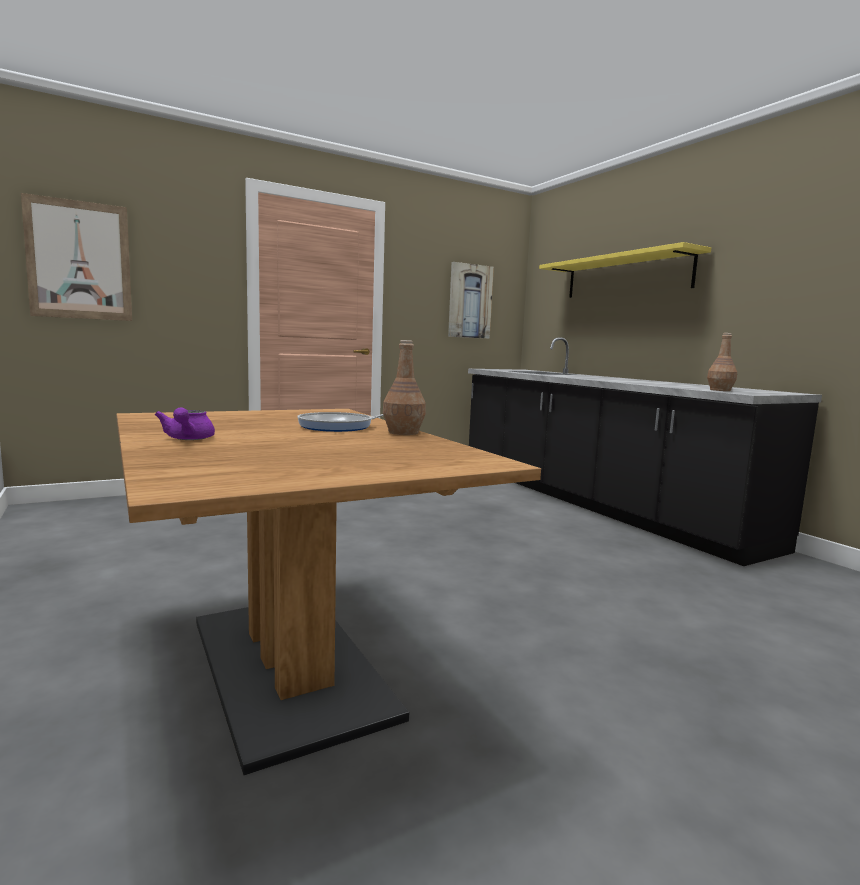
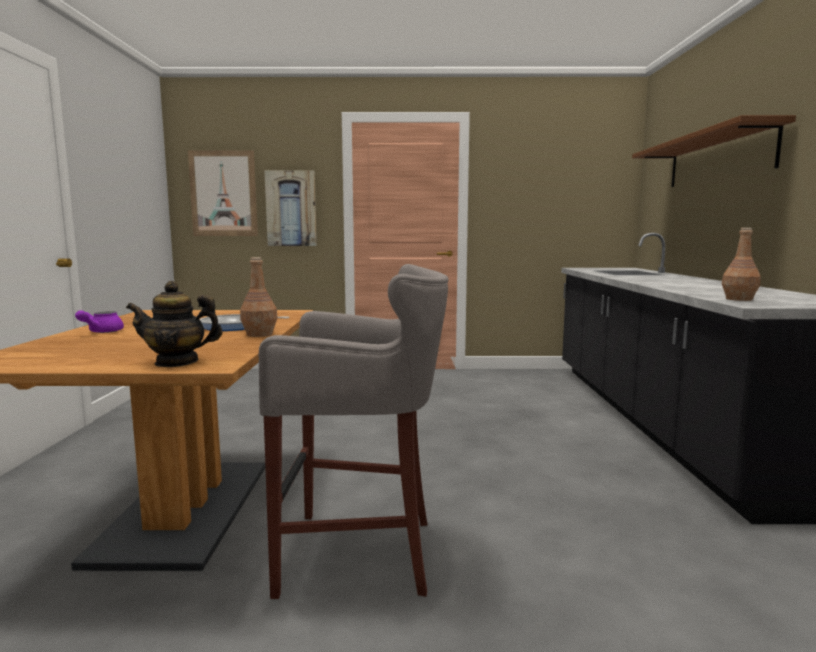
camera: 30 degrees right, 0 degrees up
(443, 463) = (177, 362): none -> teapot
(469, 301) = (566, 198): picture -> picture (291, 208)
(535, 657) = (362, 553): none -> grey stool
(626, 276) = (718, 158): yellow shelf -> brown shelf

